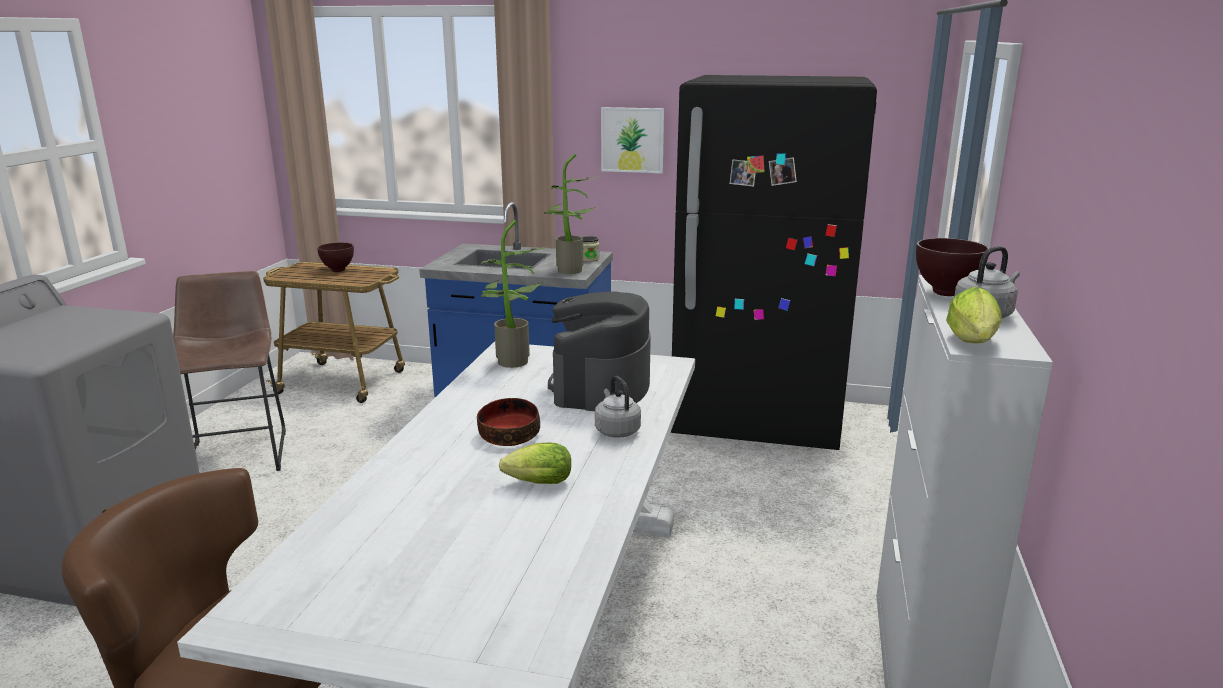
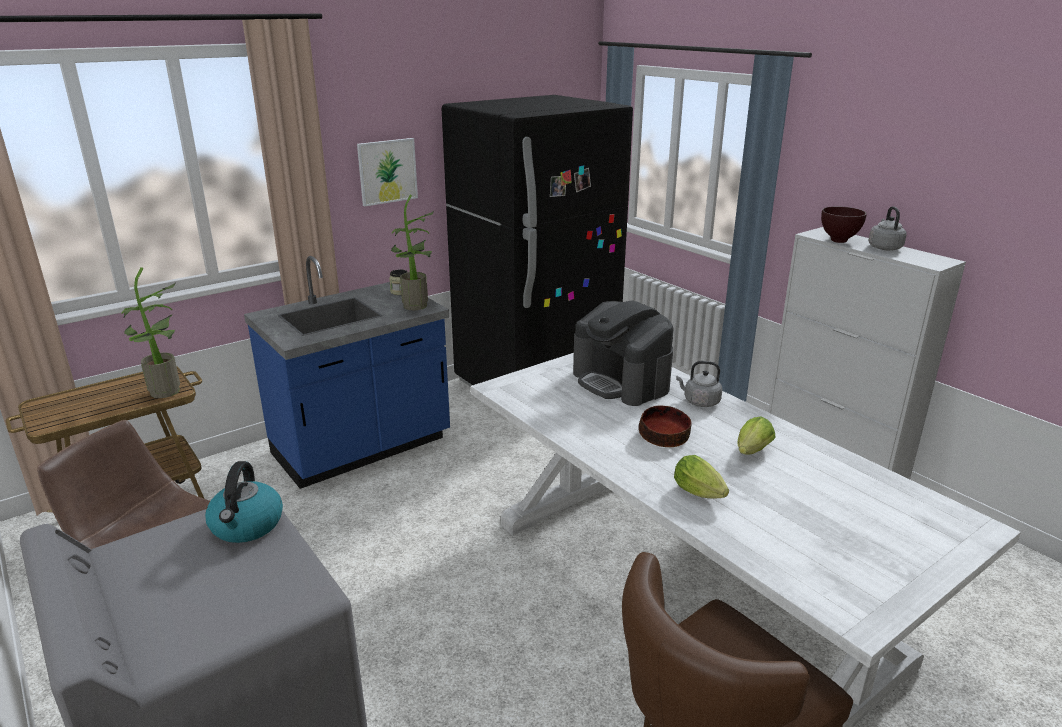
camera: 50 degrees left, 5 degrees up
(112, 323) = (247, 526): none -> kettle
(338, 271) = (106, 392): brown bowl -> none
(512, 364) = (531, 394): potted plant -> potted plant (167, 393)
(973, 344) = (929, 263): lettuce -> lettuce (701, 494)

